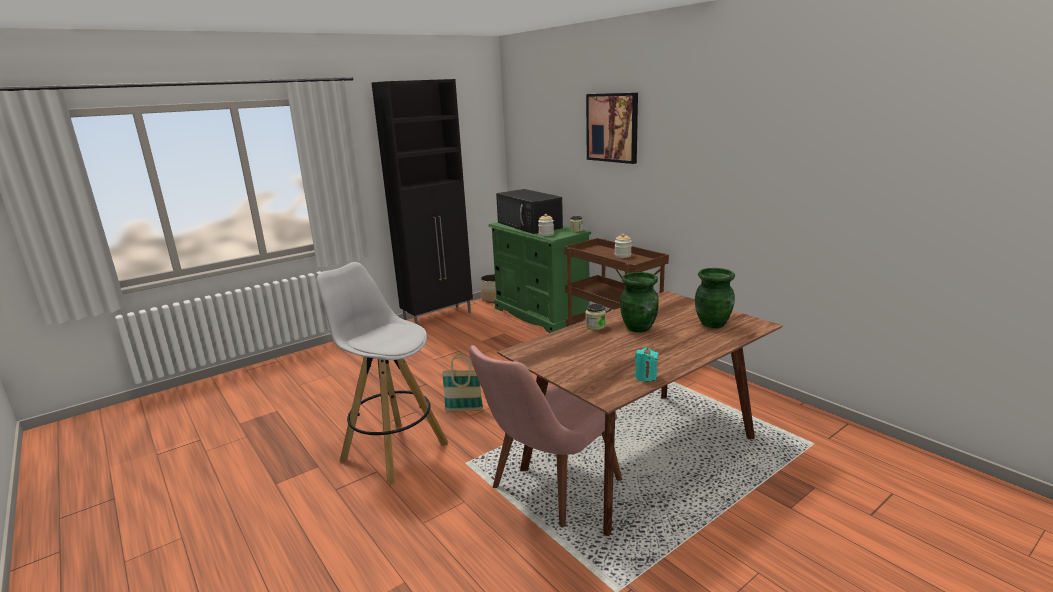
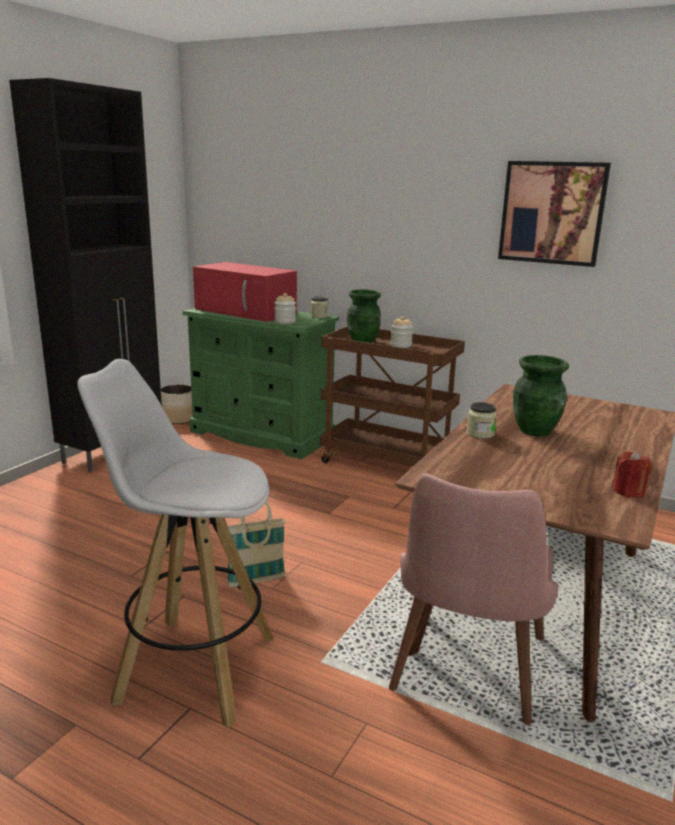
camera: 25 degrees left, 0 degrees up
(530, 225) = (246, 311): black microwave -> red microwave
(612, 127) = (376, 177): picture -> picture (552, 213)
(645, 377) = (628, 491): turquoise candle -> red candle
(713, 323) = (608, 417): green vase -> green vase (363, 341)

